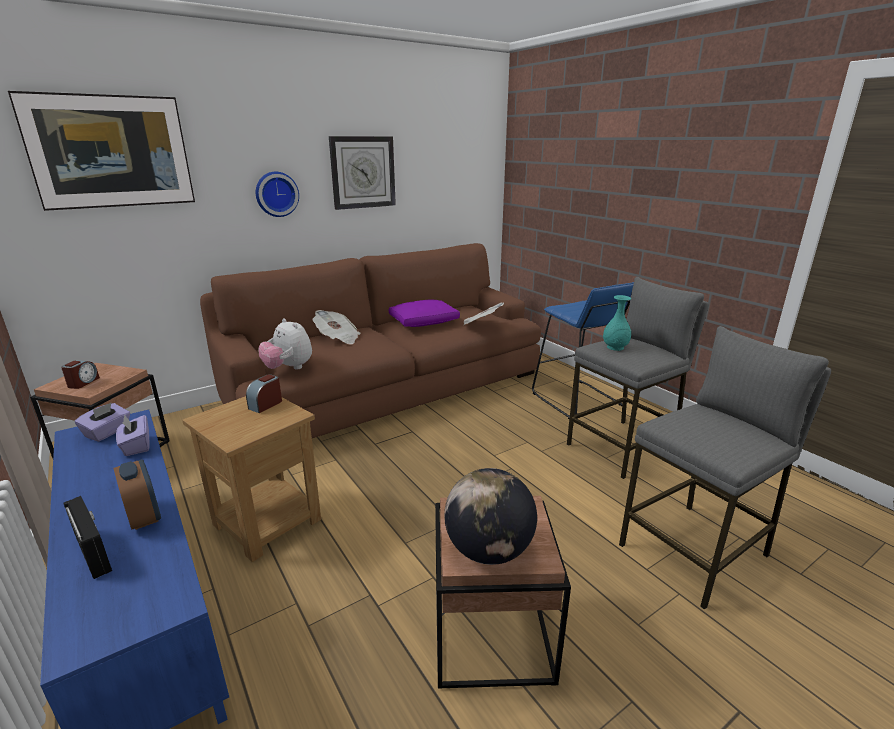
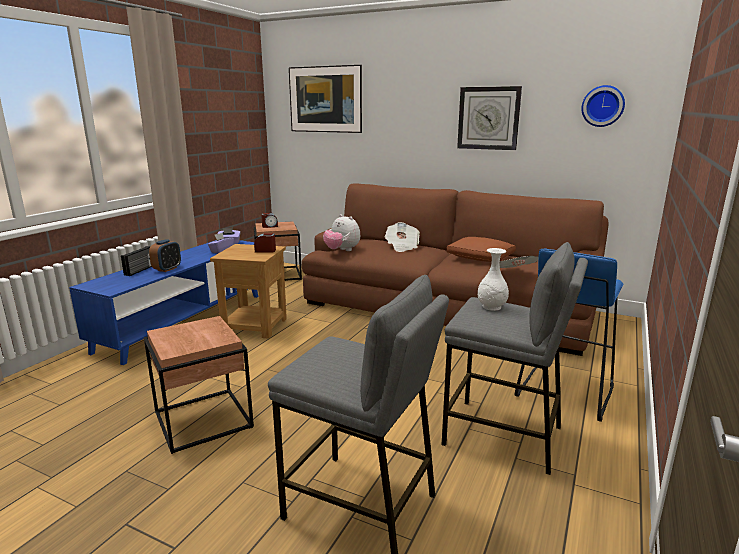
camera: 60 degrees right, 5 degrees down
(276, 194) = (414, 131): wall clock -> wall clock (603, 106)
(288, 368) = (342, 250): plush toy -> plush toy turned 60 degrees counterclockwise
(424, 322) = (481, 258): purple pillow -> brown pillow
(488, 550) = (173, 336): globe -> none
(615, 347) = (491, 307): turquoise vase -> white vase

